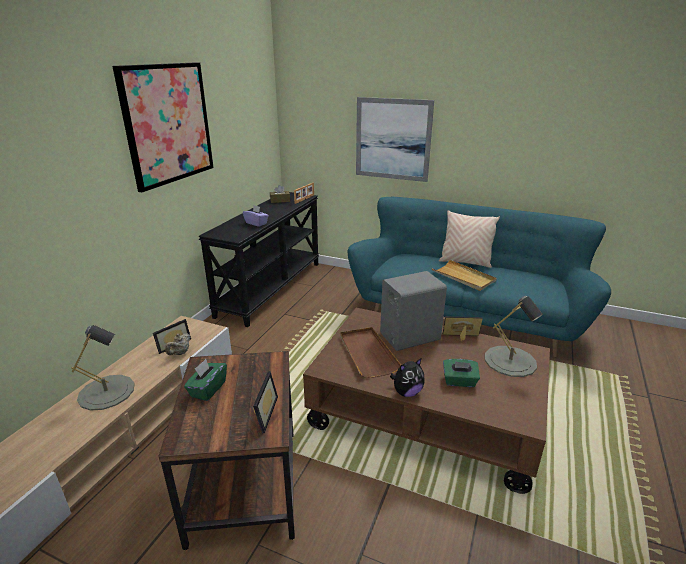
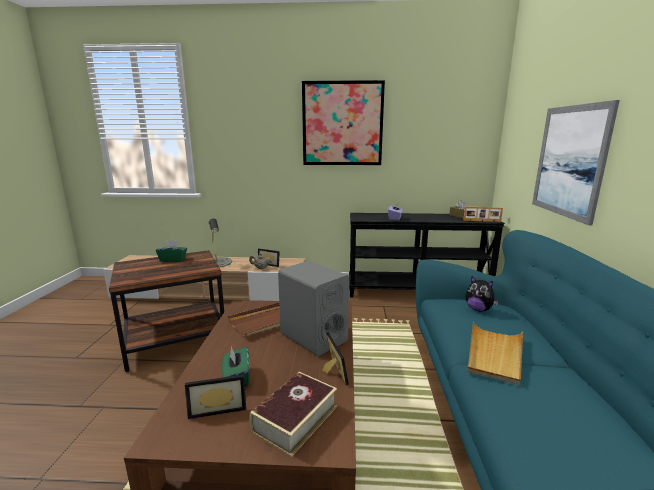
camera: 70 degrees right, 10 degrees down
(262, 413) = (144, 276): picture frame -> picture frame (218, 407)
(407, 392) = (213, 347): plush toy -> plush toy (478, 309)
(465, 262) = (558, 354): beige pillow -> none
(510, 361) = (295, 419): grey table lamp -> book

